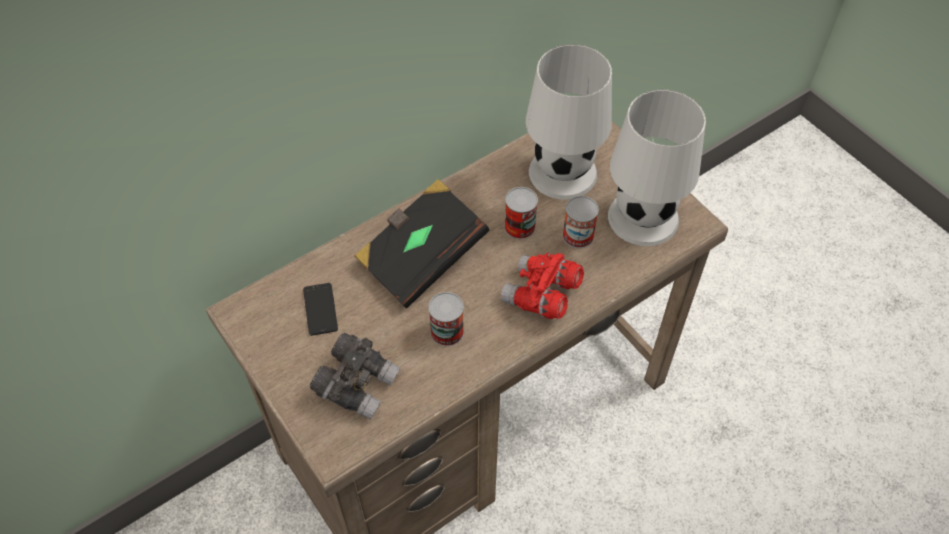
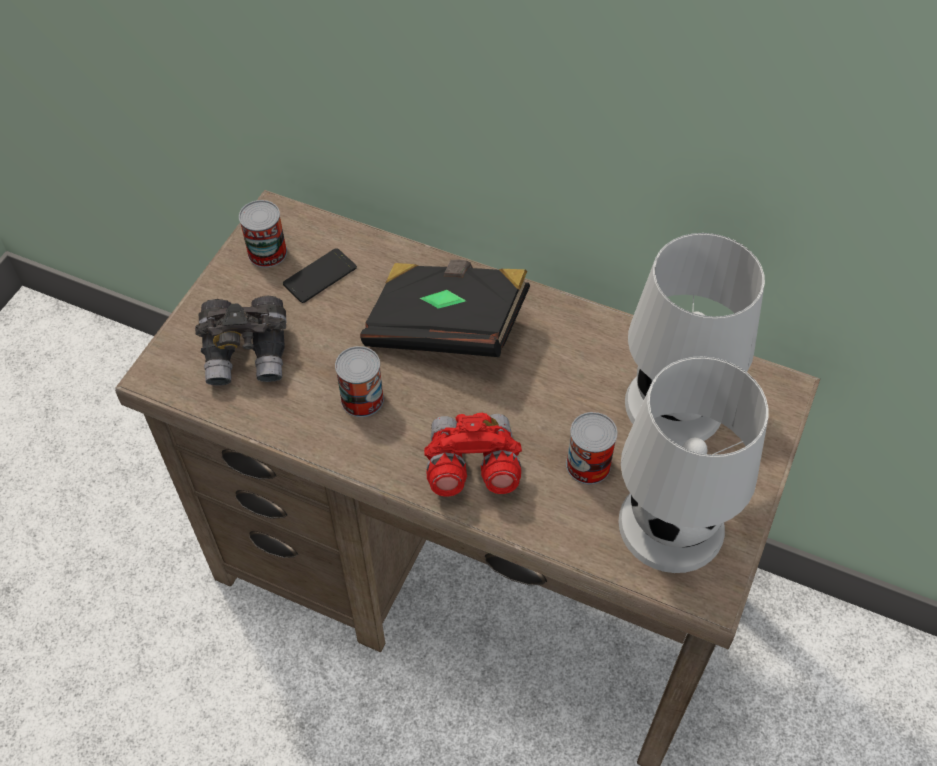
camera: 60 degrees right, 0 degrees up
(519, 226) = (557, 398): can -> can (267, 252)

